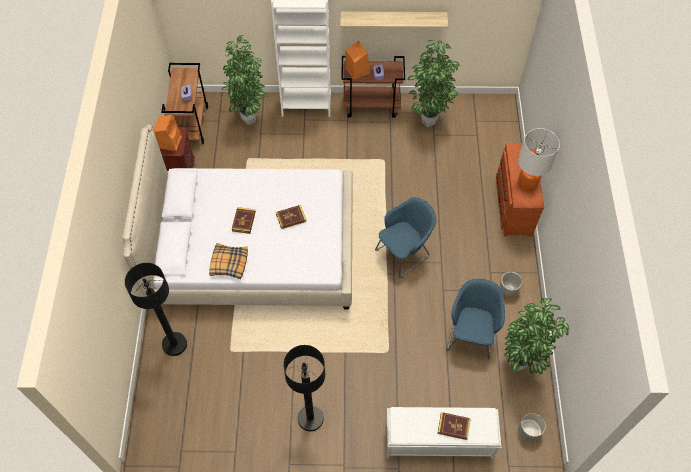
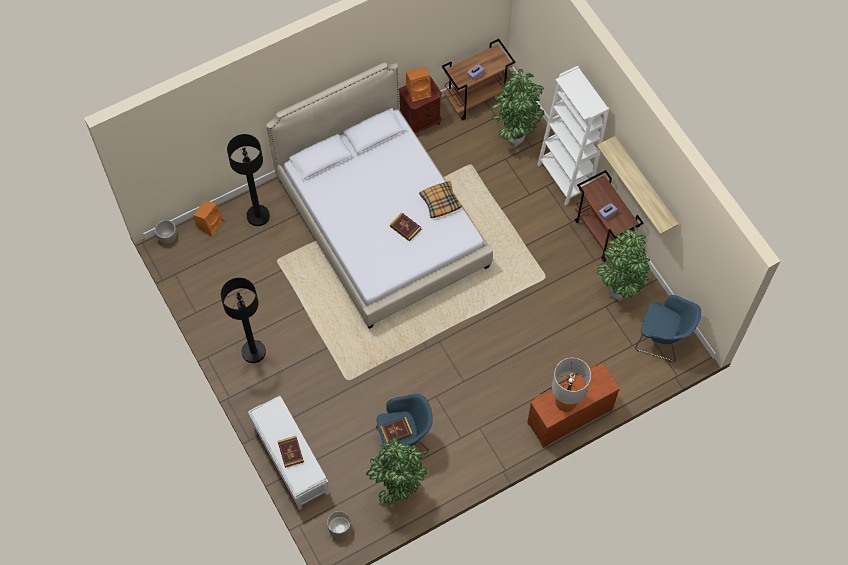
camera: 60 degrees right, 5 degrees up
(229, 263) = (332, 206): pillow -> pillow (440, 202)
(243, 221) = (379, 194): book -> book (396, 431)
(357, 70) = (601, 192): orange speaker -> orange speaker (210, 223)
(404, 253) = (454, 345): blue armchair -> blue armchair (663, 340)
(508, 290) = (470, 451): grey planter -> grey planter (168, 238)

